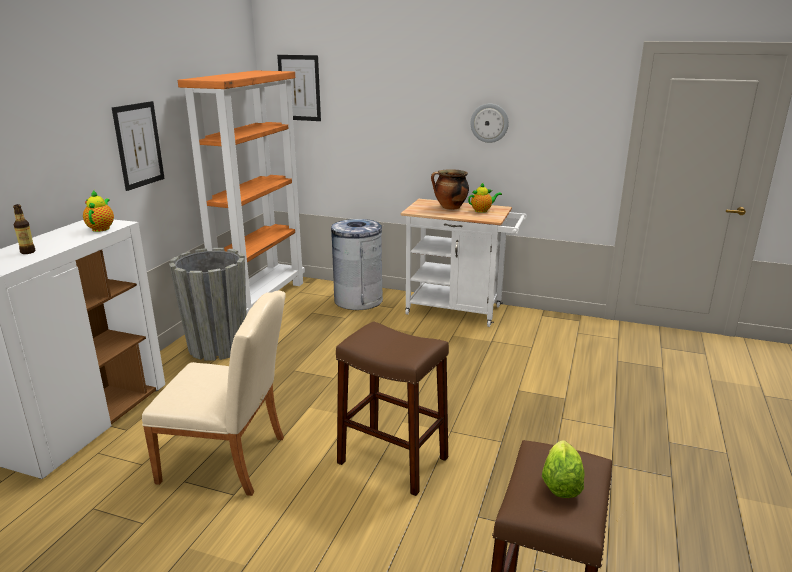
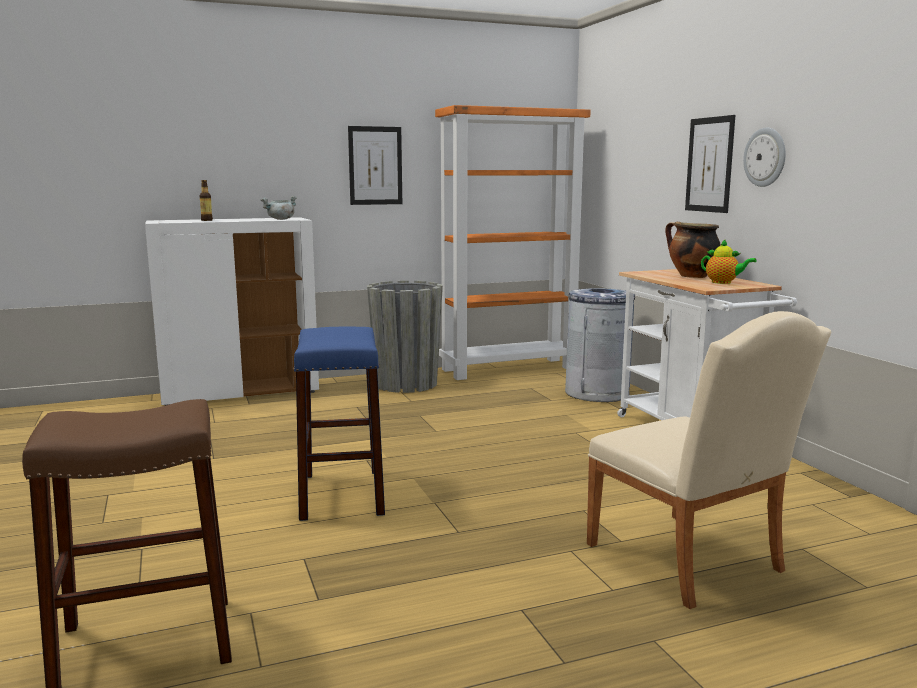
camera: 50 degrees right, 10 degrees down
(101, 228) = (280, 219): teapot -> grey cooking pot
(231, 460) = (255, 442): beige chair -> beige chair (692, 562)
(299, 88) = (602, 131): picture -> picture (709, 164)
(393, 460) = (342, 494): brown stool -> blue stool
(560, 484) = (128, 420): lettuce -> none

